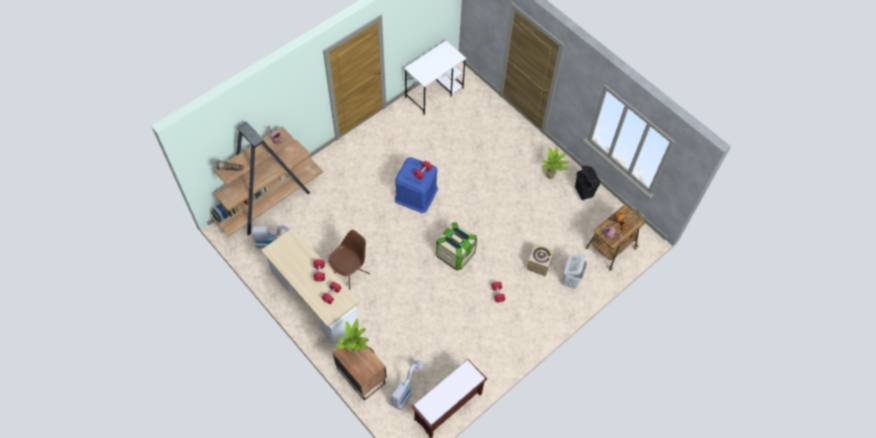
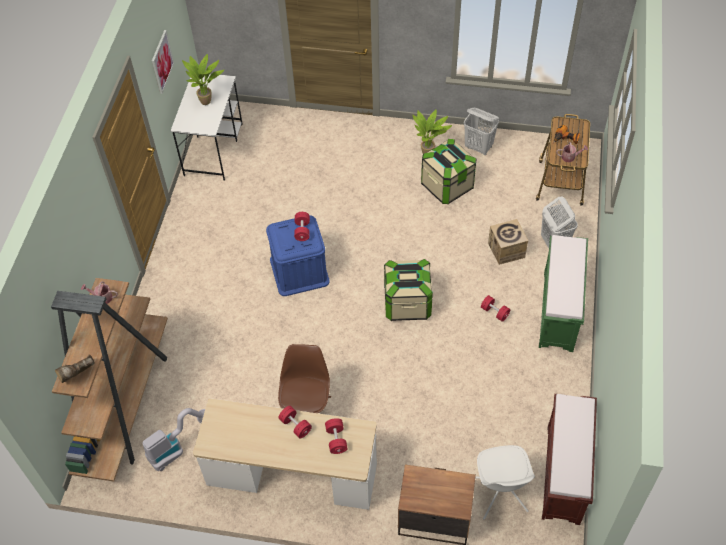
camera: 35 degrees left, 5 degrees down
(355, 351) = (423, 485): potted plant -> potted plant (207, 101)
(405, 390) = (500, 495): vacuum cleaner -> white chair
(416, 26) = (162, 61): none -> picture
(533, 320) = (558, 311): none -> green bench
(542, 203) = (447, 186): none -> storage box
(583, 193) = (479, 147): black laundry basket -> white laundry basket

